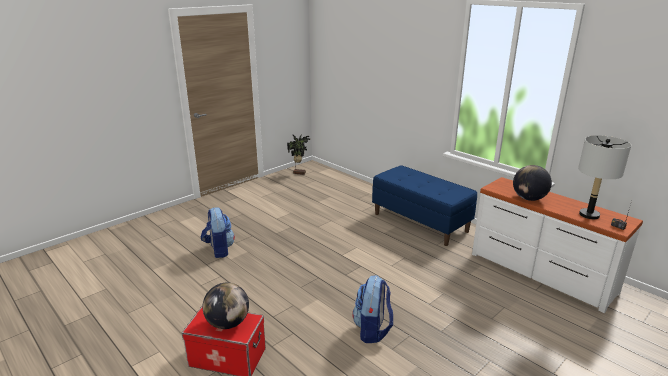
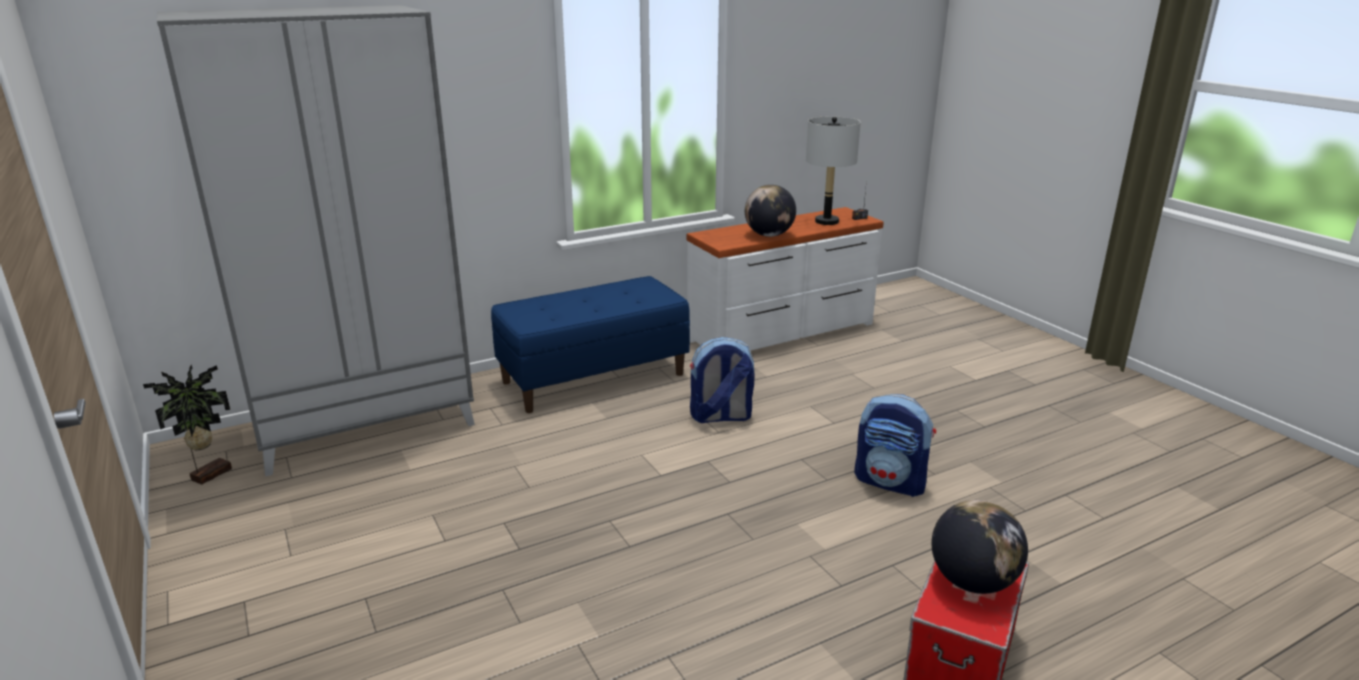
camera: 75 degrees left, 0 degrees up
(219, 250) = (540, 655): backpack -> backpack (720, 417)
(344, 186) = (366, 424): none -> grey wardrobe

